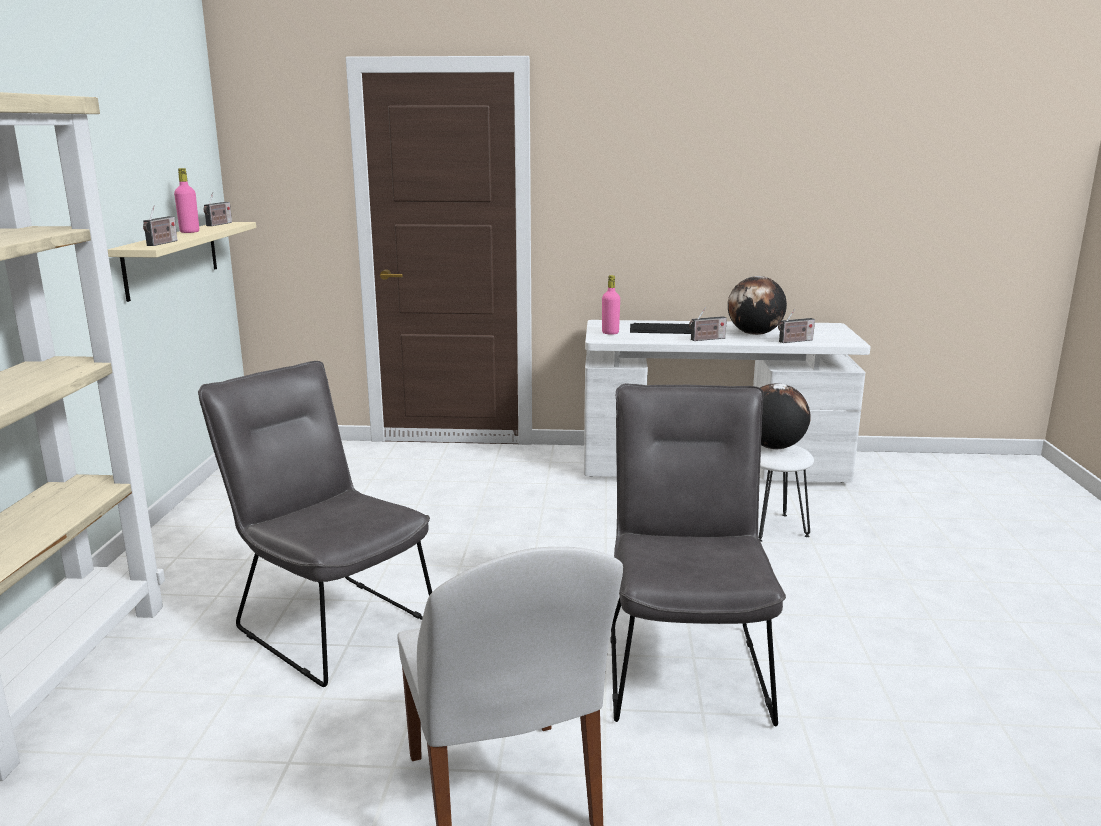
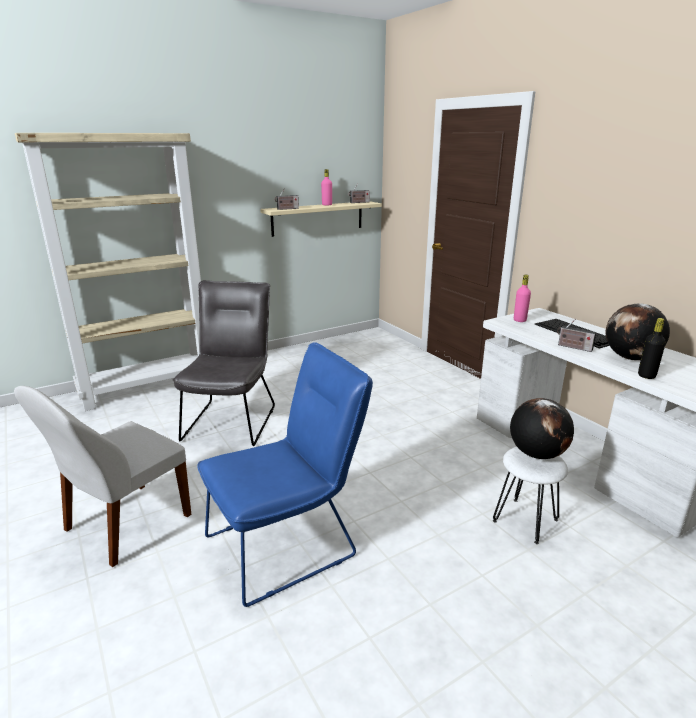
camera: 55 degrees right, 5 degrees up
(685, 664) = (289, 542): grey chair -> blue chair
(794, 341) = (646, 375): radio -> black bottle

